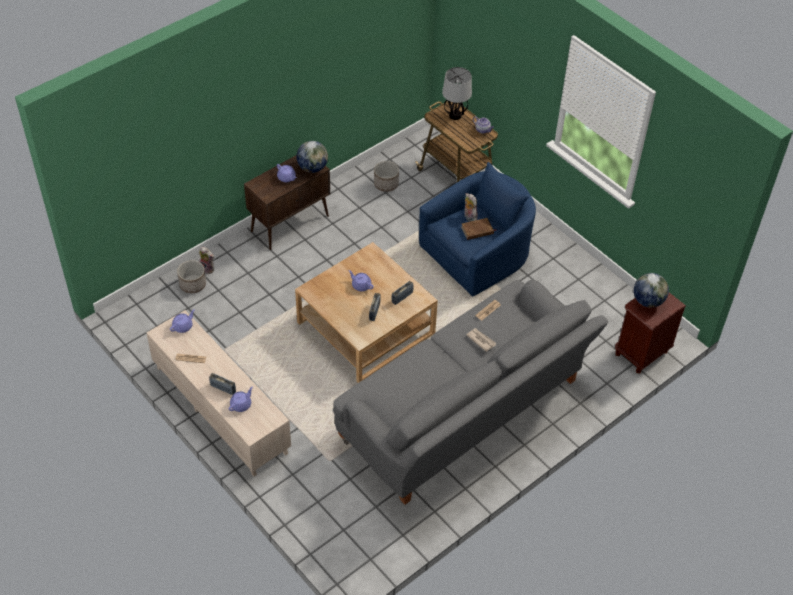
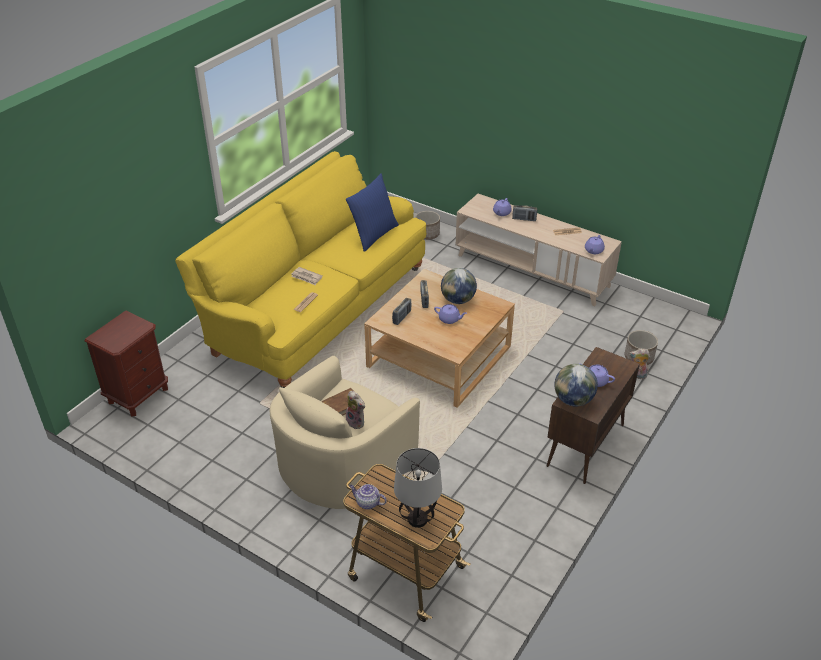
camera: 165 degrees right, 10 degrees down
(386, 184) = (497, 531): planter -> planter (427, 234)
(398, 384) = (373, 235): none -> blue pillow
(465, 413) = (316, 309): grey sofa -> yellow sofa
(478, 254) = (342, 462): blue armchair -> beige armchair
(648, 301) = (128, 333): globe -> globe (458, 300)

